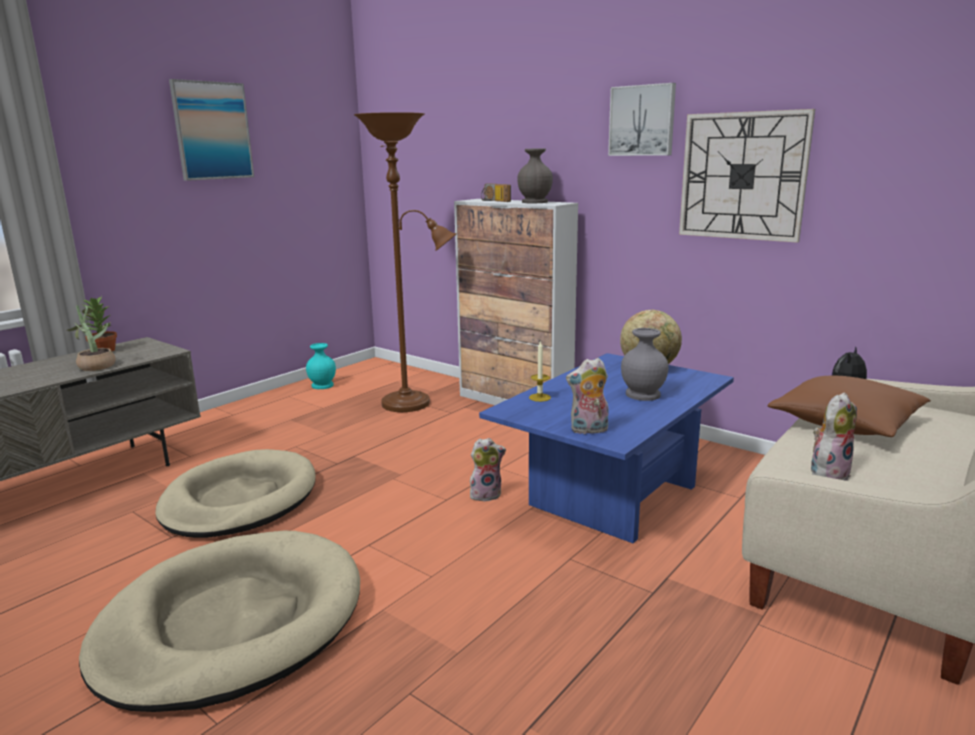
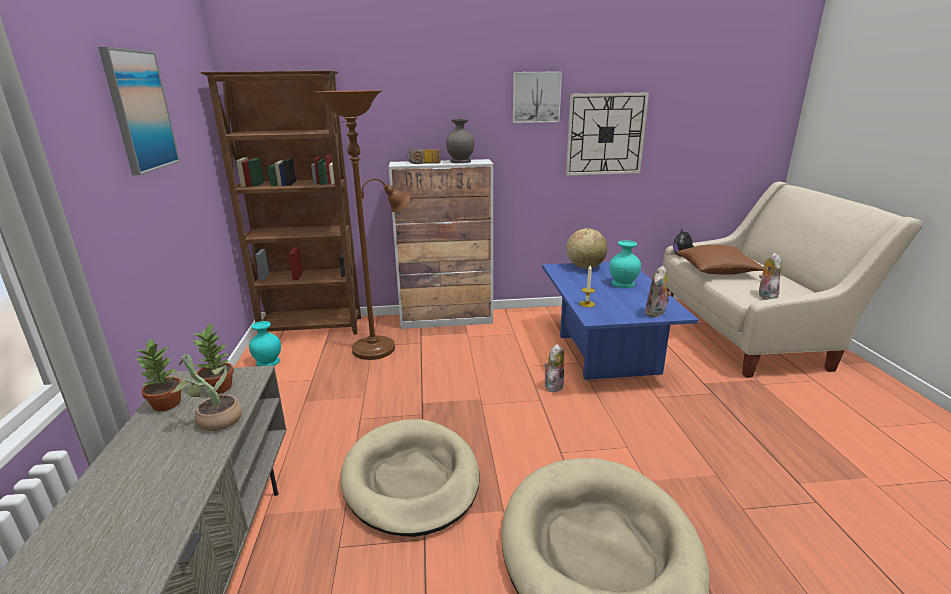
camera: 45 degrees left, 5 degrees up
(139, 352) = (220, 387): none -> potted plant
(396, 373) = (312, 328): none -> brown bookcase
(642, 394) = (622, 283): grey vase -> turquoise vase

